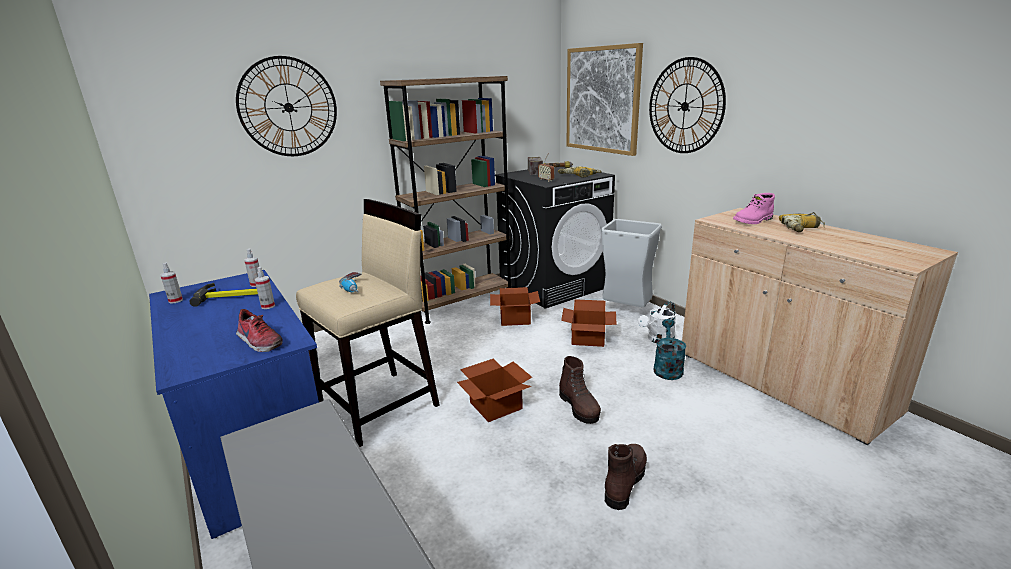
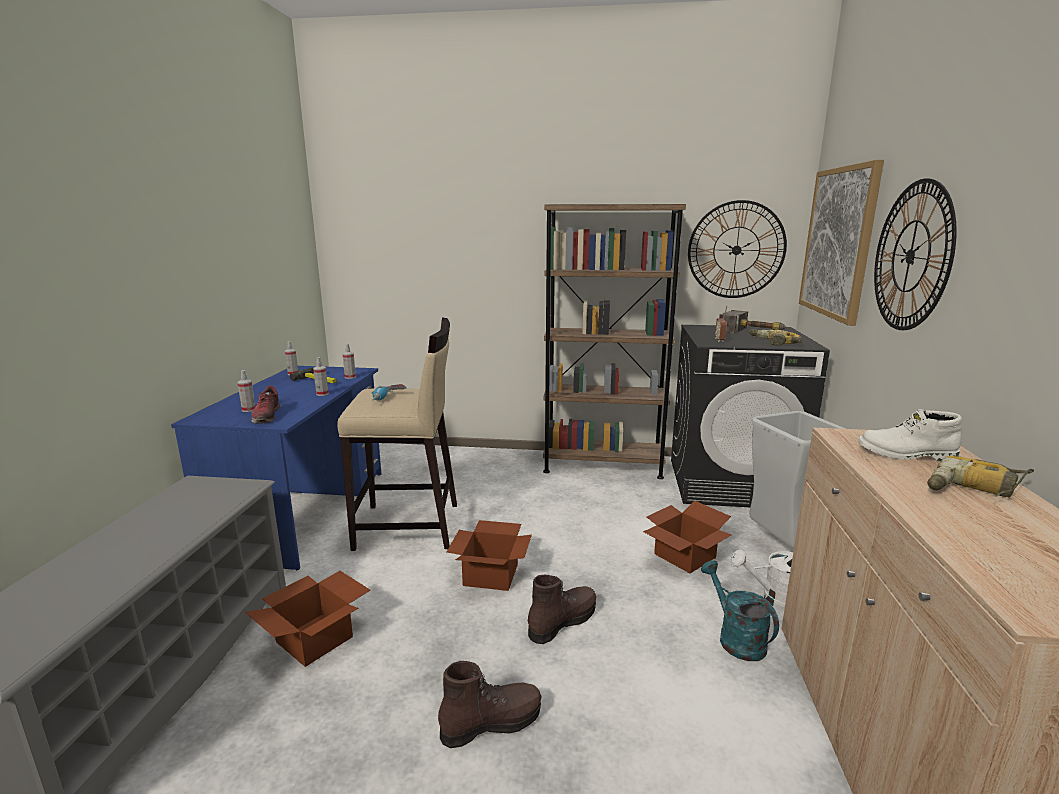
camera: 40 degrees right, 5 degrees down
(221, 345) = (249, 410): none -> spray bottle
(288, 107) = (458, 227): wall clock -> wall clock (736, 250)
(515, 318) = (635, 501): cardboard box -> cardboard box (317, 639)
(579, 407) = (562, 621): brown boot -> brown boot turned 150 degrees counterclockwise
(667, 368) = (735, 638): turquoise watering can -> turquoise watering can turned 75 degrees counterclockwise
(753, 221) = (906, 454): pink boot -> white boot

